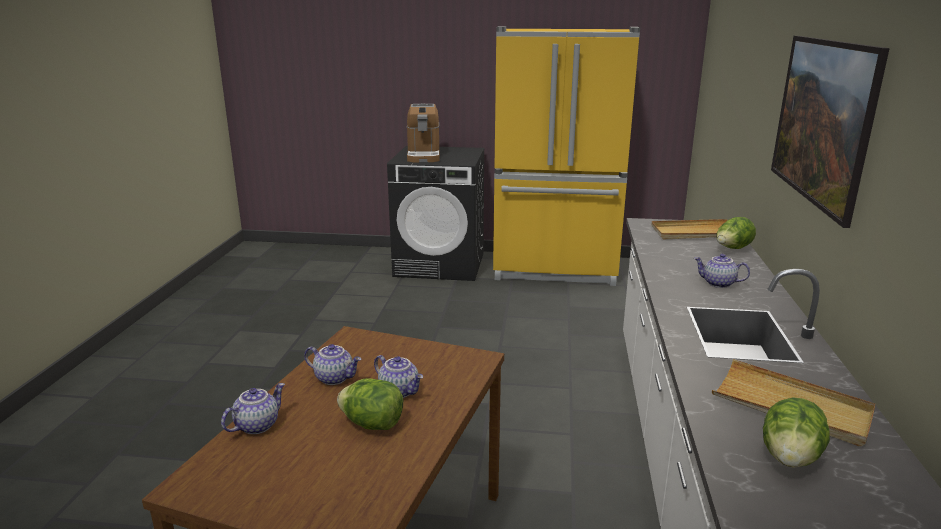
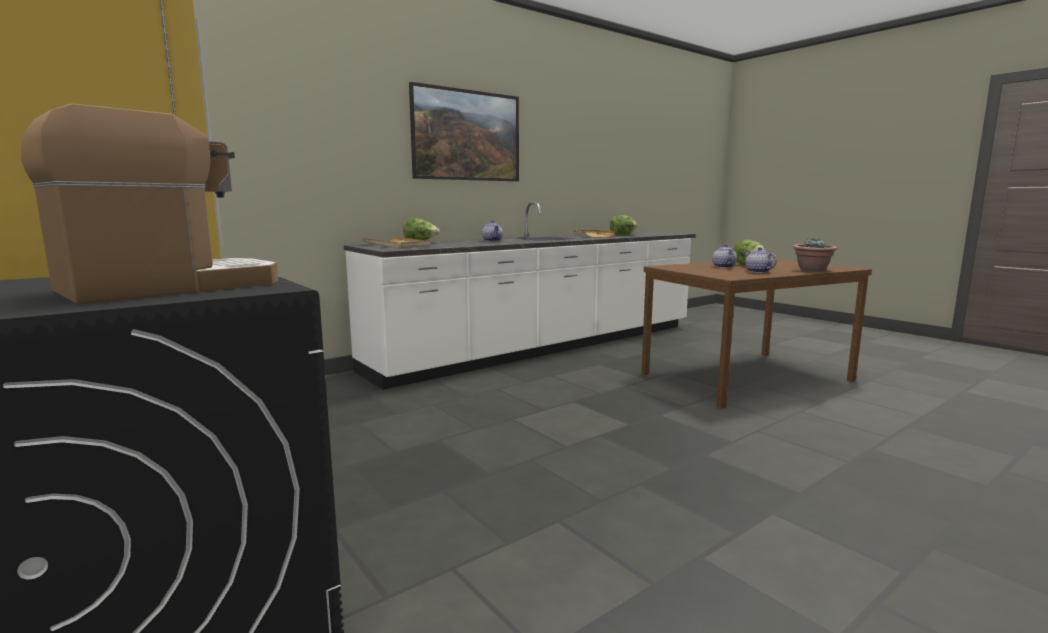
camera: 135 degrees left, 10 degrees down
(257, 425) = (812, 270): teapot -> potted plant

